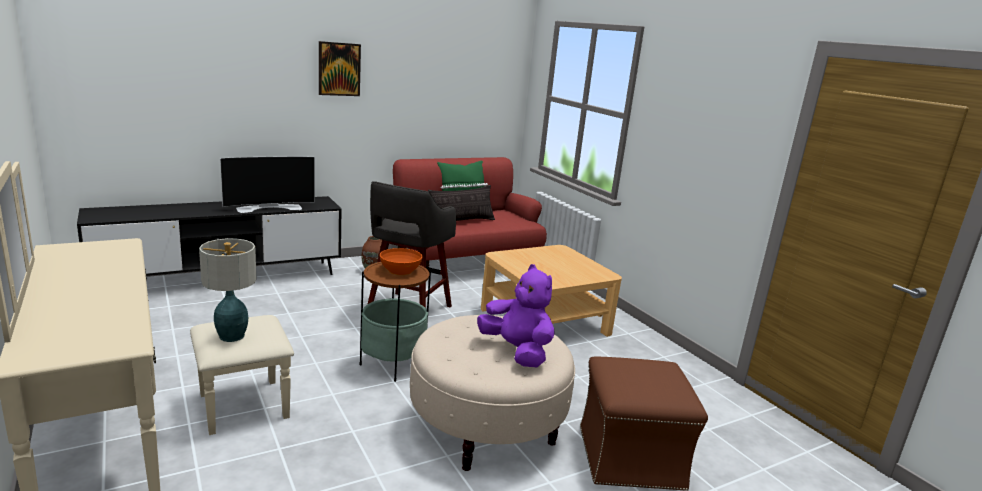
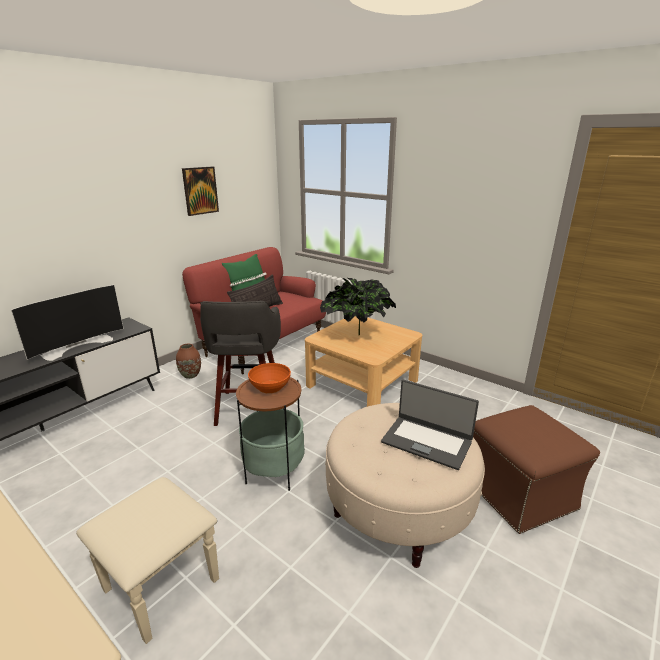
camera: 20 degrees left, 5 degrees up
(232, 336) = (141, 528): table lamp -> none
(339, 69) = (112, 190): picture -> picture (200, 190)
(517, 351) = (427, 441): purple plush toy -> laptop
(545, 262) = (357, 335): none -> potted plant

